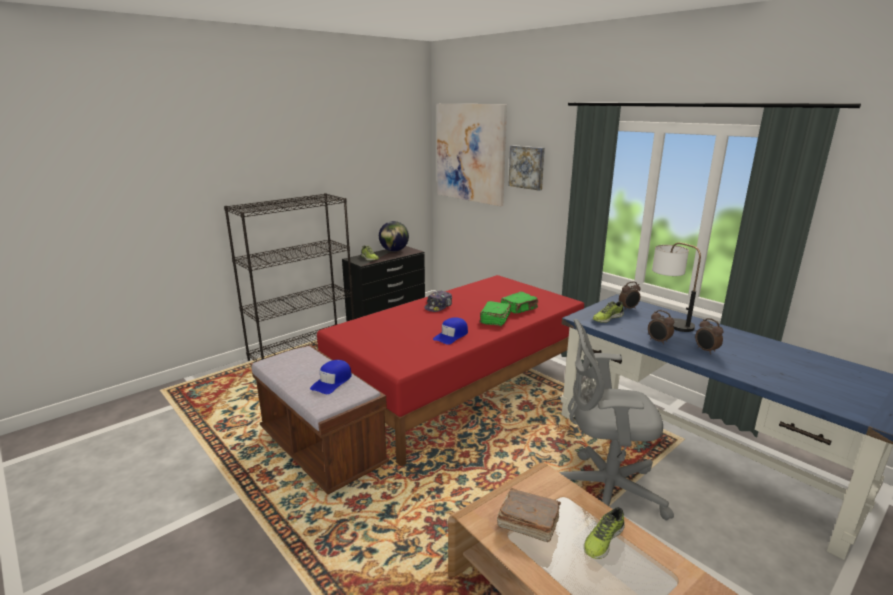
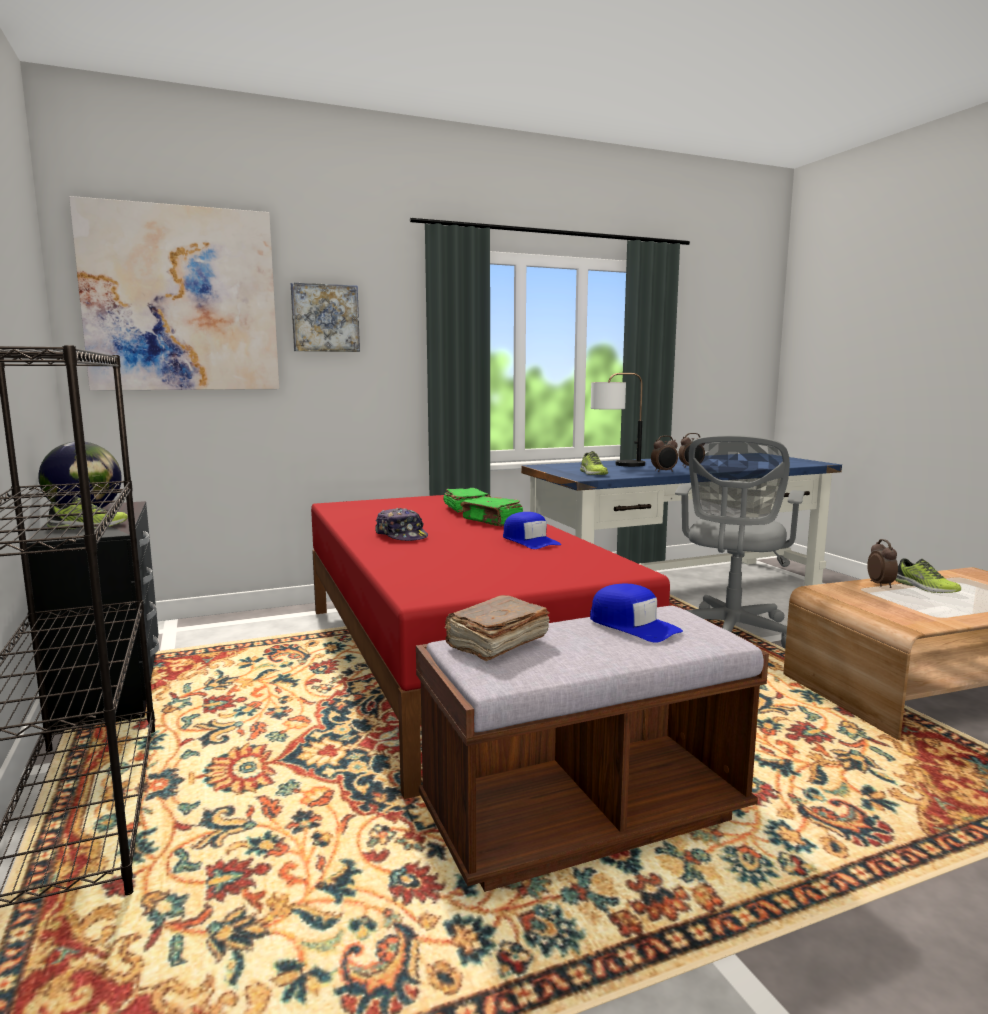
camera: 70 degrees left, 10 degrees down
(527, 523) = (914, 607): brown book -> brown book (496, 643)
(628, 308) = (570, 467): alarm clock -> alarm clock (881, 585)

